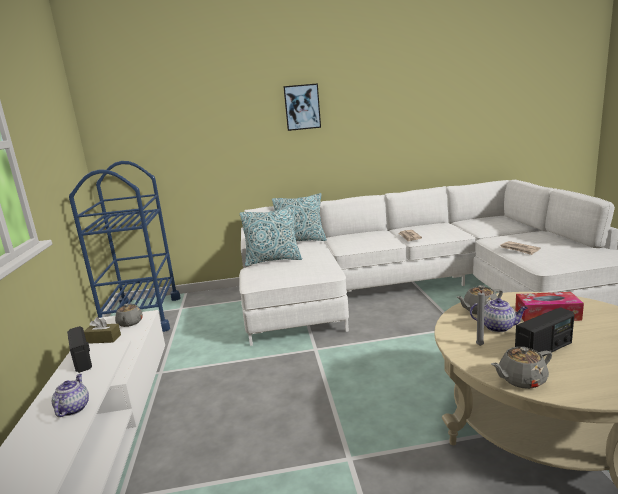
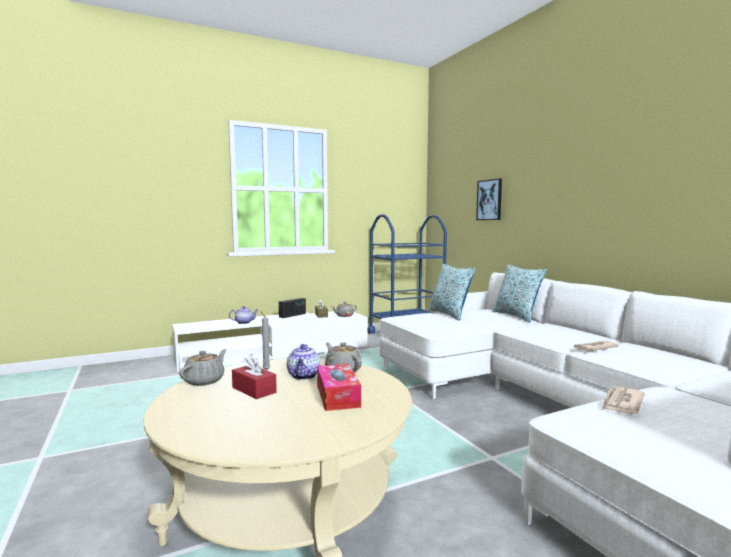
camera: 70 degrees right, 10 degrees down
(302, 107) = (565, 171): picture -> picture (489, 200)
(521, 380) = (205, 381): grey teapot -> grey teapot turned 60 degrees clockwise
(544, 350) = (254, 390): radio -> red tissue box

